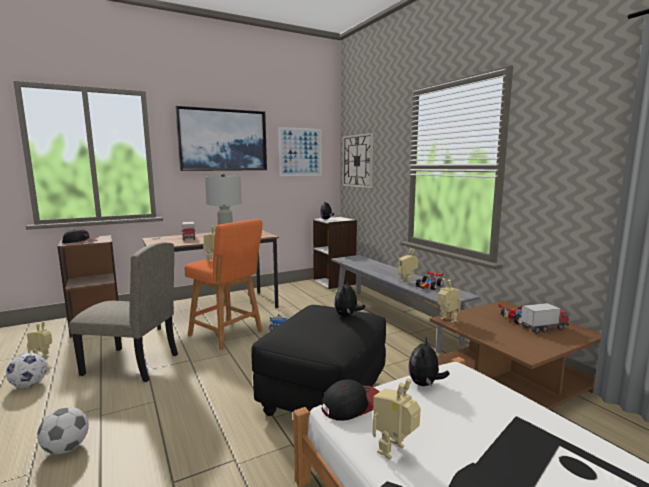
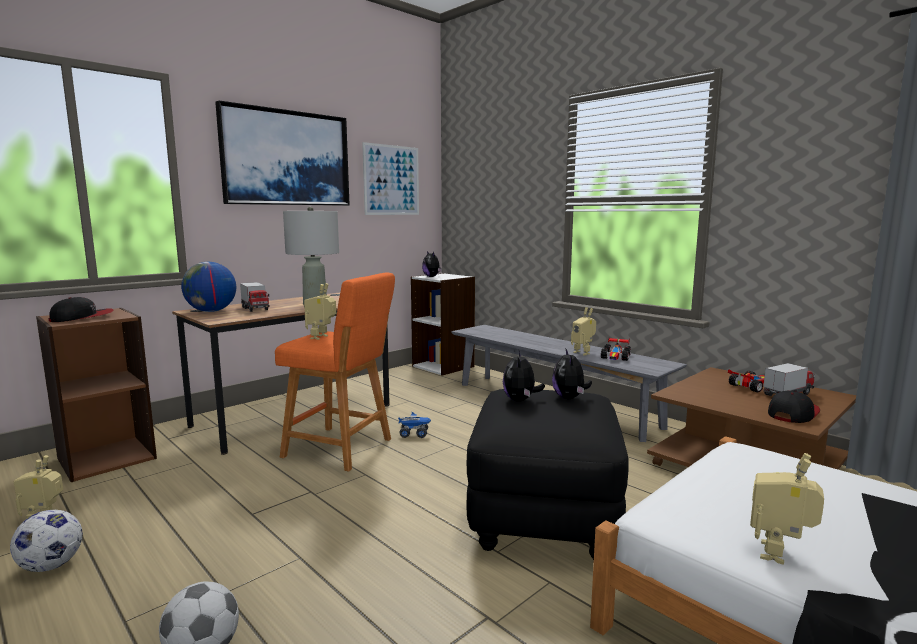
camera: 15 degrees left, 0 degrees up
(131, 364) = (217, 510): beige chair -> none
(162, 239) = (211, 311): none -> globe
(352, 404) = (671, 507): cap -> cap (792, 413)
(357, 161) = (473, 194): wall clock -> none
(425, 384) = (728, 471): plush toy -> plush toy (520, 400)
(447, 320) = (674, 395): toy robot -> none

